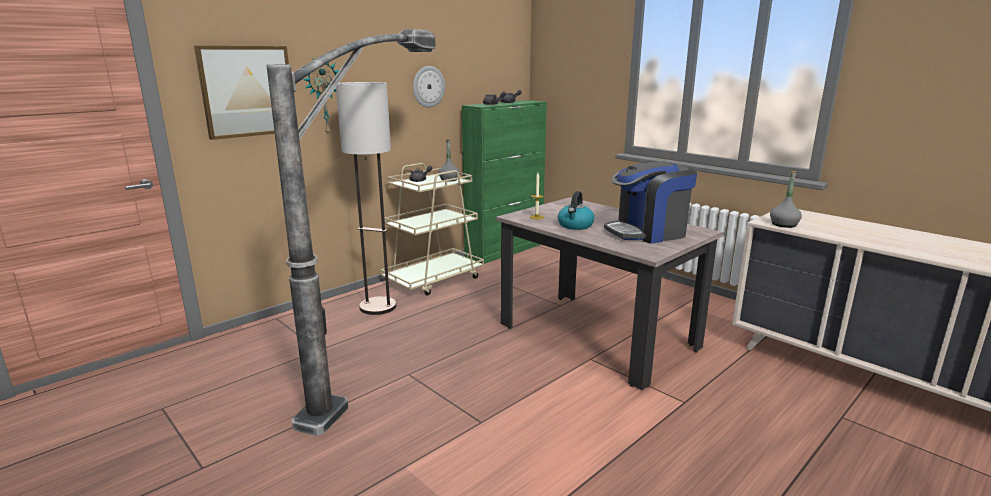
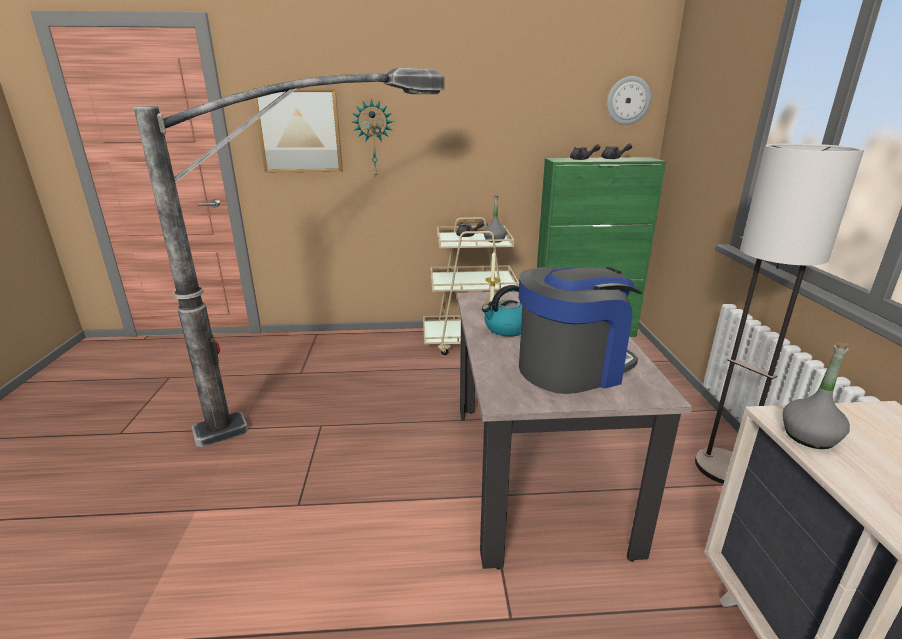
camera: 40 degrees right, 5 degrees up
(378, 307) = (392, 351): floor lamp -> floor lamp (723, 467)
(428, 86) = (501, 134): wall clock -> wall clock (628, 100)
(647, 232) = (572, 367): coffee machine -> coffee machine turned 135 degrees clockwise

